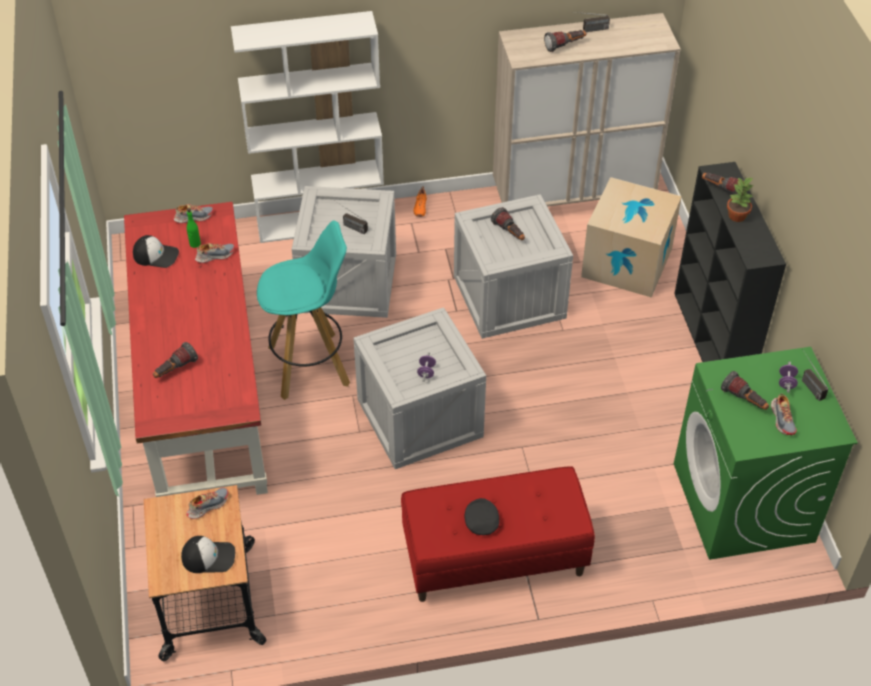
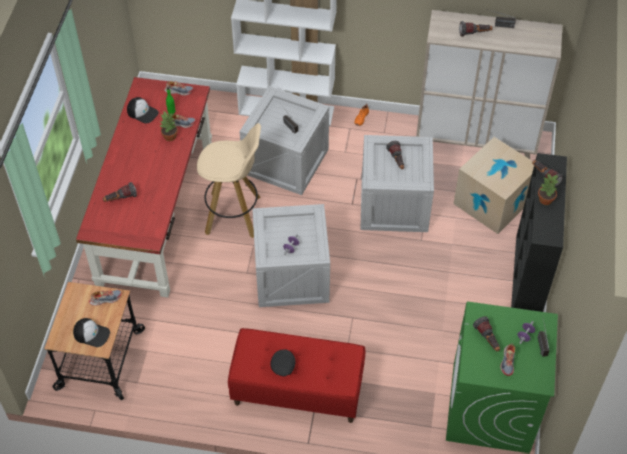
camera: 20 degrees right, 5 degrees up
(208, 275) = (170, 137): none -> potted plant
(310, 365) = (234, 215): turquoise stool -> beige stool

